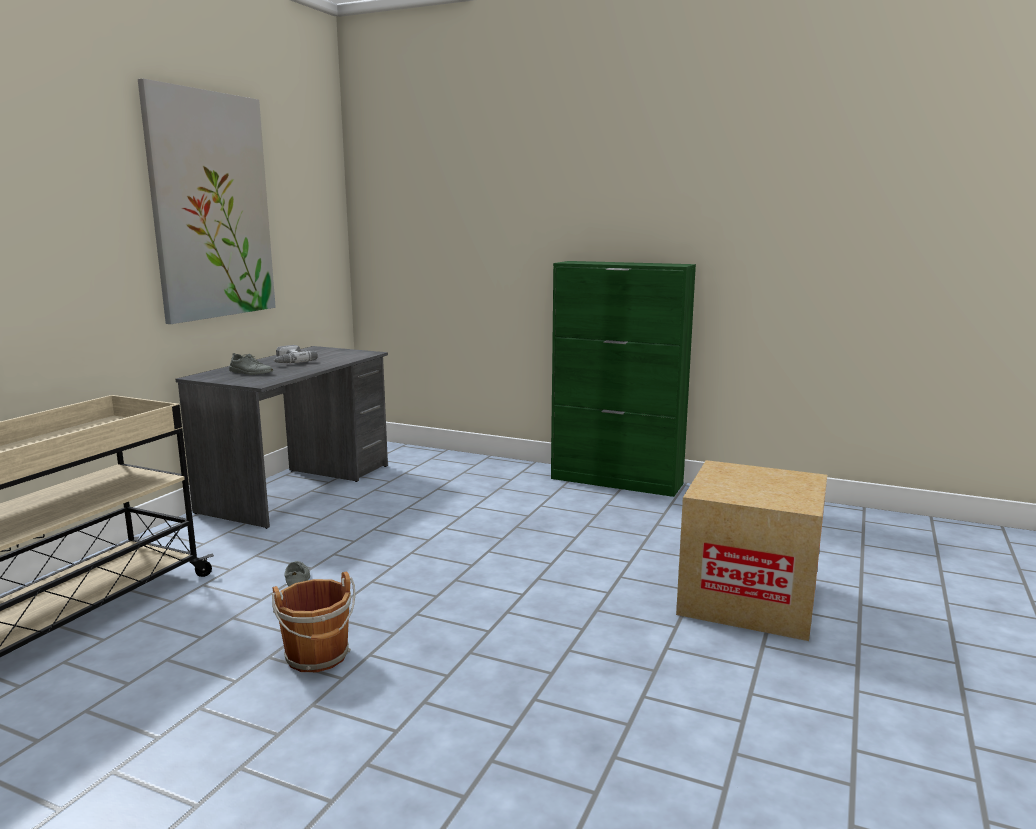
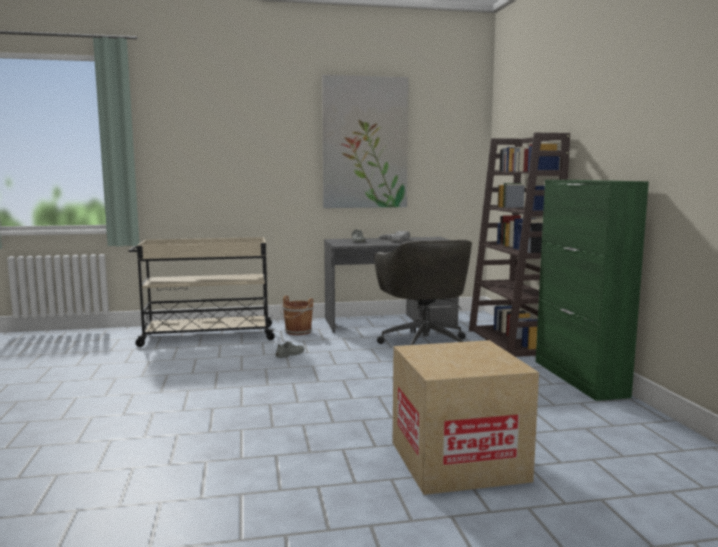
camera: 55 degrees right, 5 degrees down
(318, 657) = (227, 379): brown bucket -> brown bucket (298, 332)
(410, 499) = (424, 343): none -> grey office chair
(479, 465) = (511, 341): none -> brown bookcase

